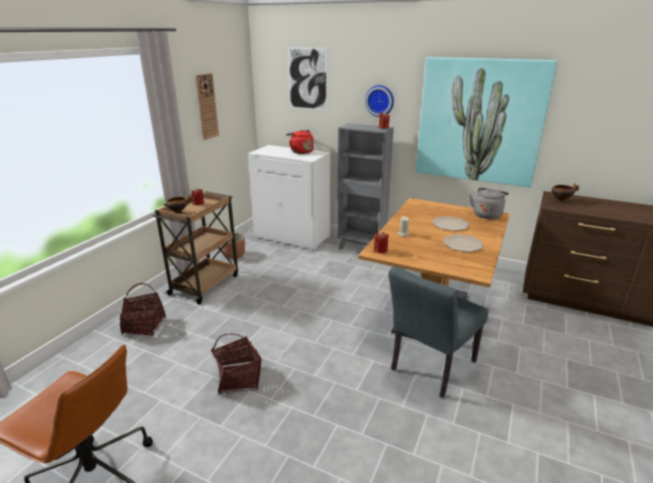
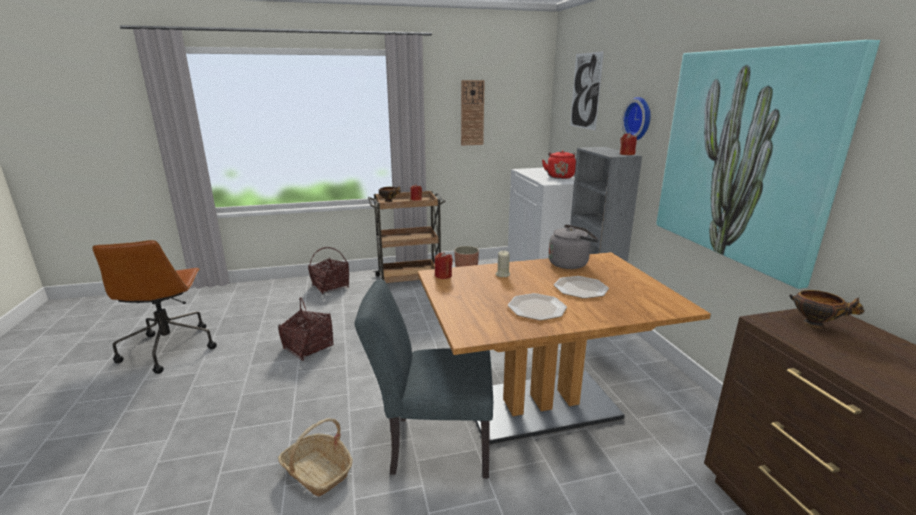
camera: 50 degrees right, 5 degrees down
(413, 431) = (317, 472): none -> basket
(487, 215) = (665, 301): grey kettle -> grey kettle (570, 264)

